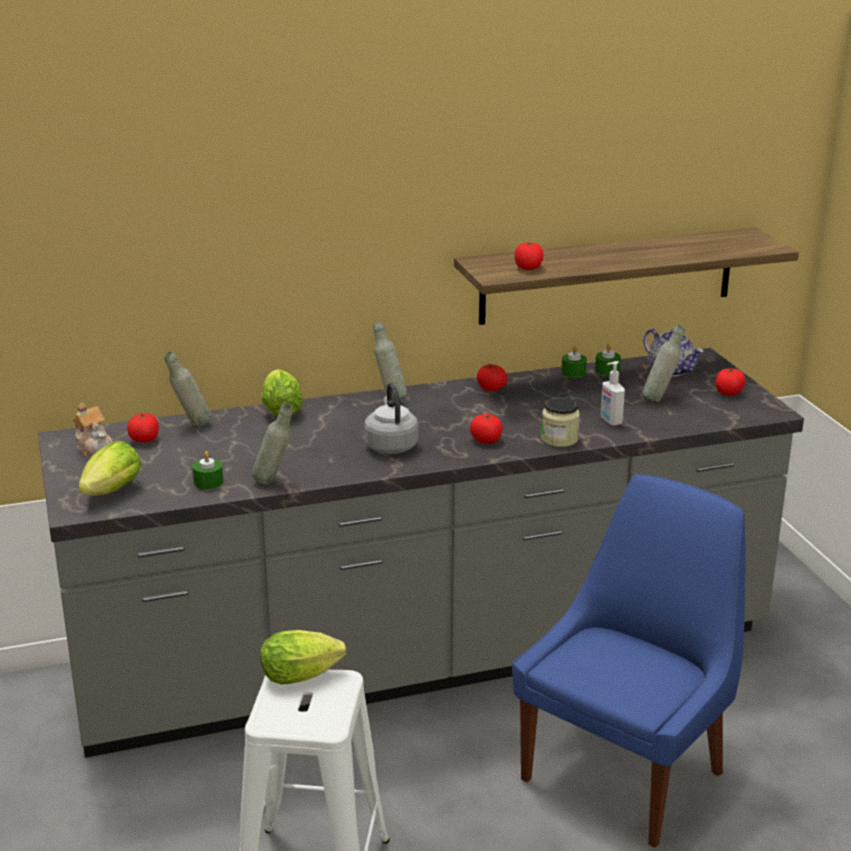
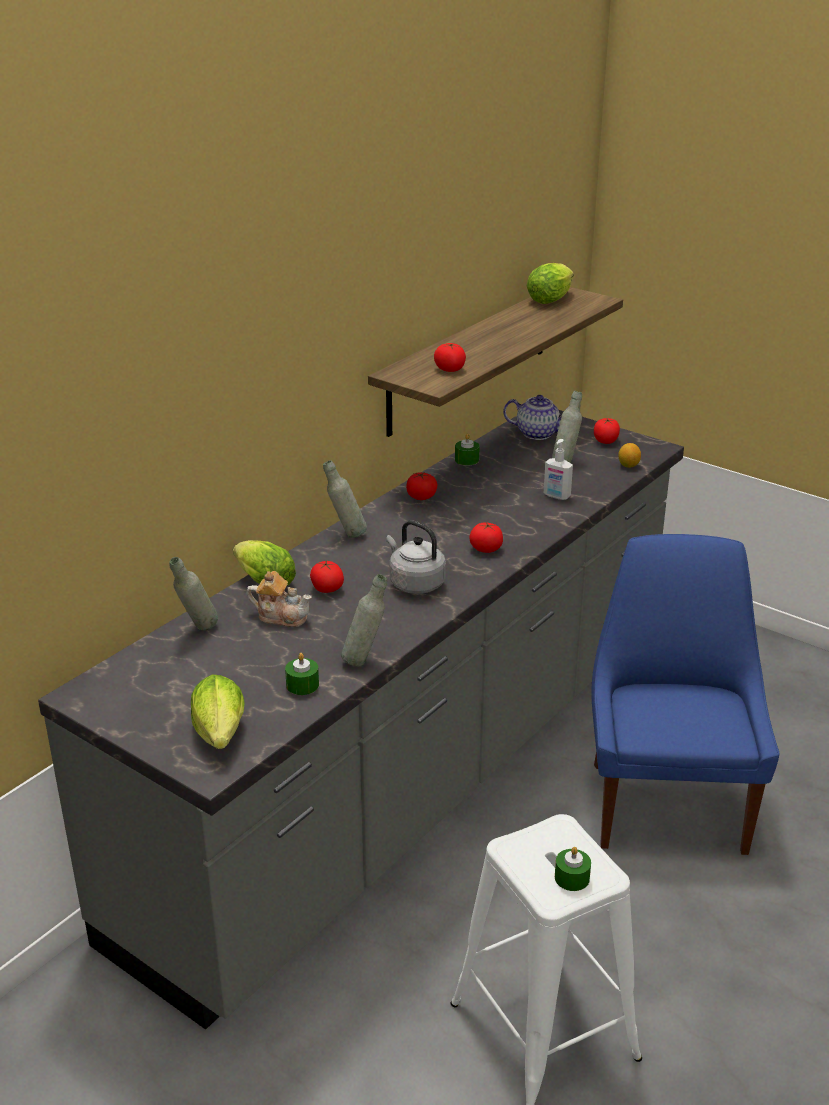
camera: 35 degrees left, 5 degrees up
(95, 450) = (134, 695): teapot -> teapot (281, 616)
(144, 439) = (171, 664): tomato -> tomato (327, 589)
(304, 676) = (528, 839): lettuce -> lettuce (551, 299)
(559, 439) = (541, 527): jar -> none
(607, 371) = (490, 449): green candle -> green candle (572, 878)
(719, 417) = (628, 465): none -> lemon

